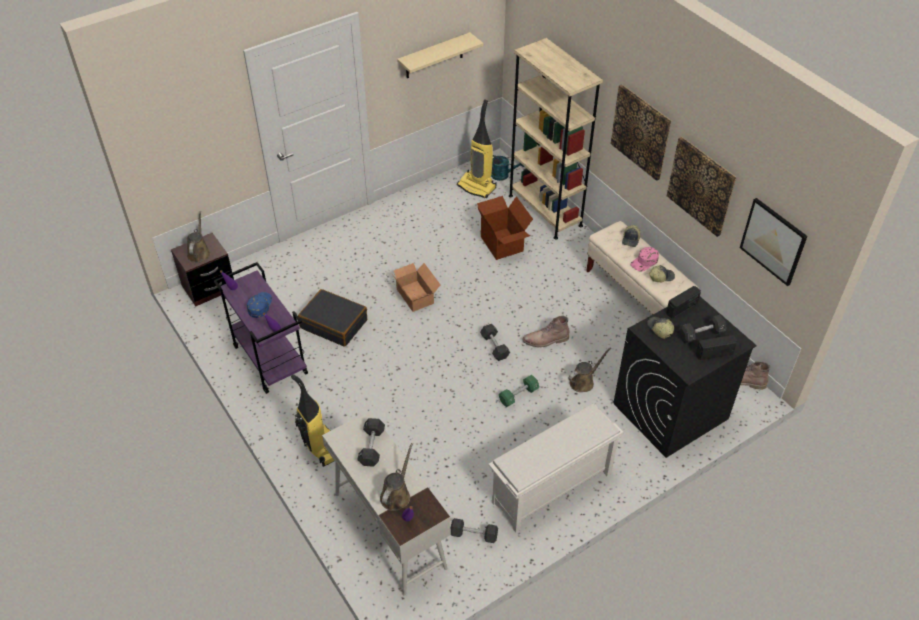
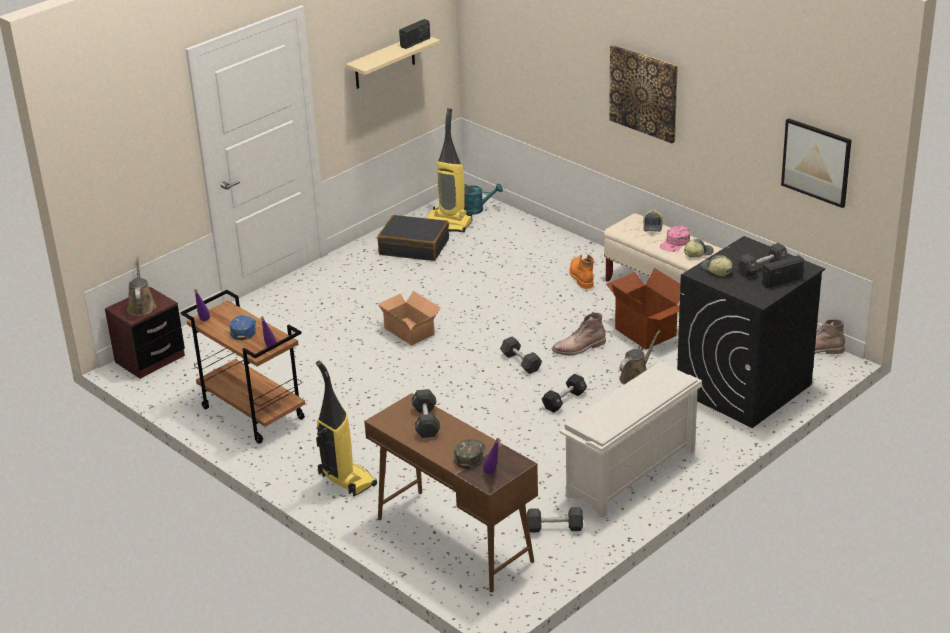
camera: 10 degrees left, 15 degrees down
(269, 360) = (251, 413): purple cart -> brown cart
(334, 324) = (319, 370): black suitcase -> black suitcase (414, 247)
(389, 530) = (453, 539): white desk -> brown desk
(396, 494) = (469, 455): brown watering can -> green cap
(502, 244) = (498, 270): cardboard box -> cardboard box (646, 332)
(518, 395) = (564, 400): green dumbbell -> black dumbbell
(545, 210) = (538, 234): beige bookcase -> none
(567, 262) = (580, 276): none -> orange boot
(682, 309) = (734, 251): radio -> radio (415, 42)
(701, 186) = (724, 130): picture -> none

